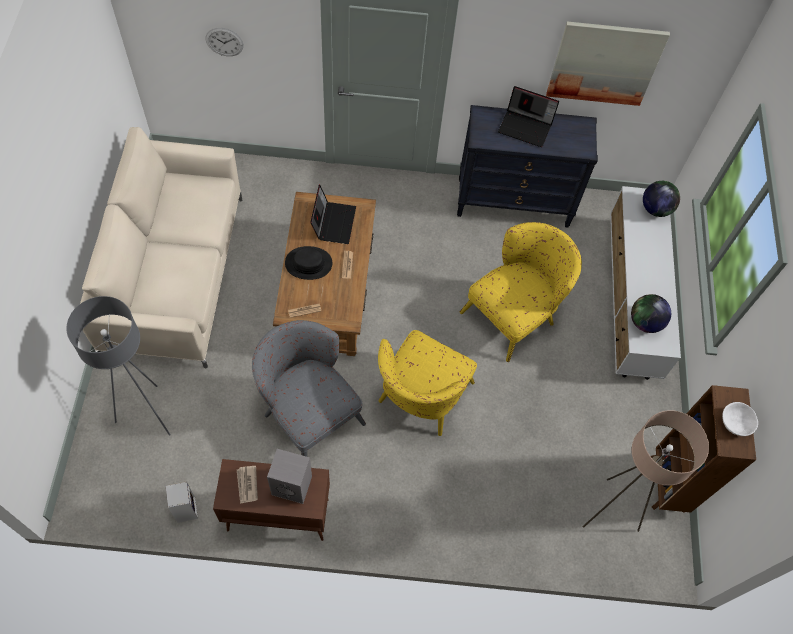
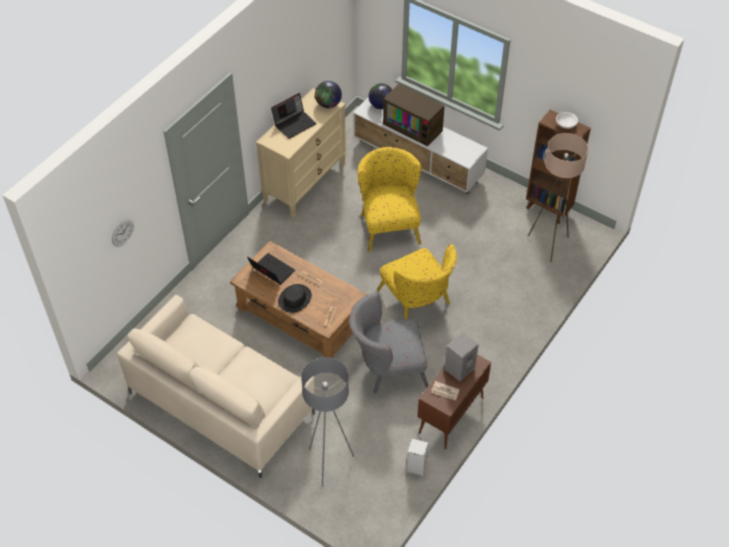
camera: 55 degrees left, 10 degrees down
(514, 202) = (305, 183): black dresser -> beige dresser
(605, 63) = (305, 51): picture -> none
(645, 322) = (455, 151): globe -> globe (328, 104)
(650, 259) = (414, 126): none -> television

